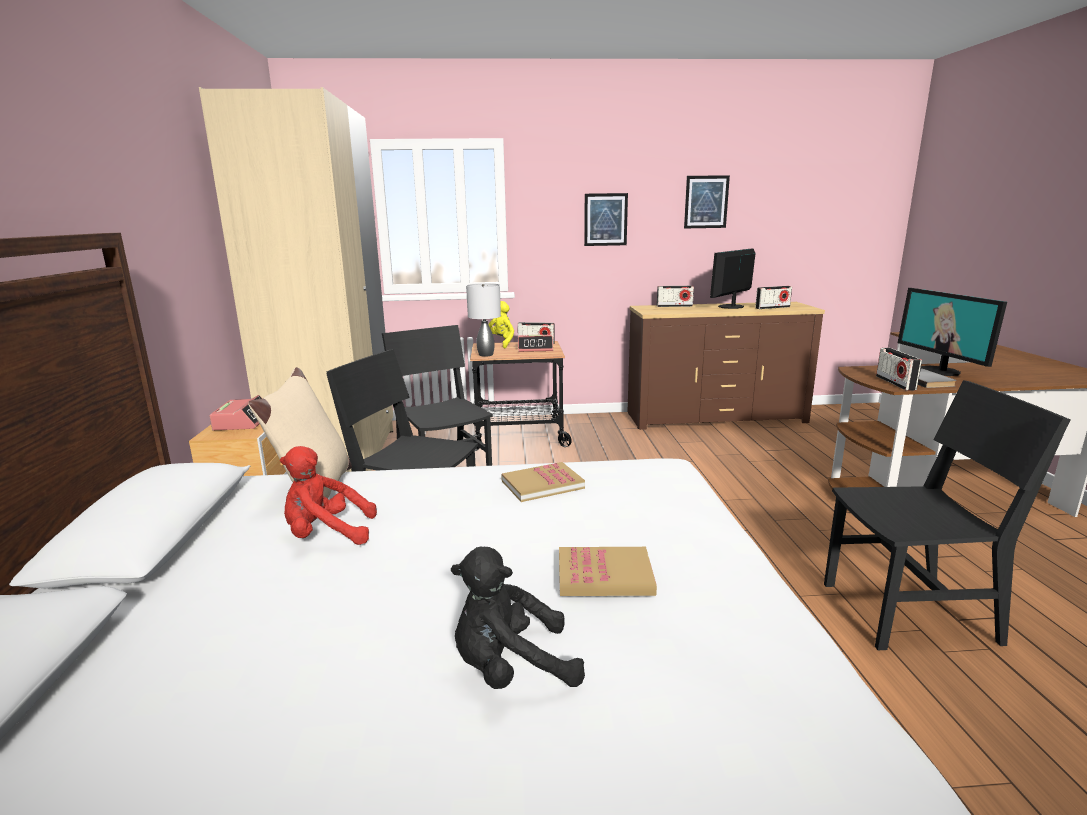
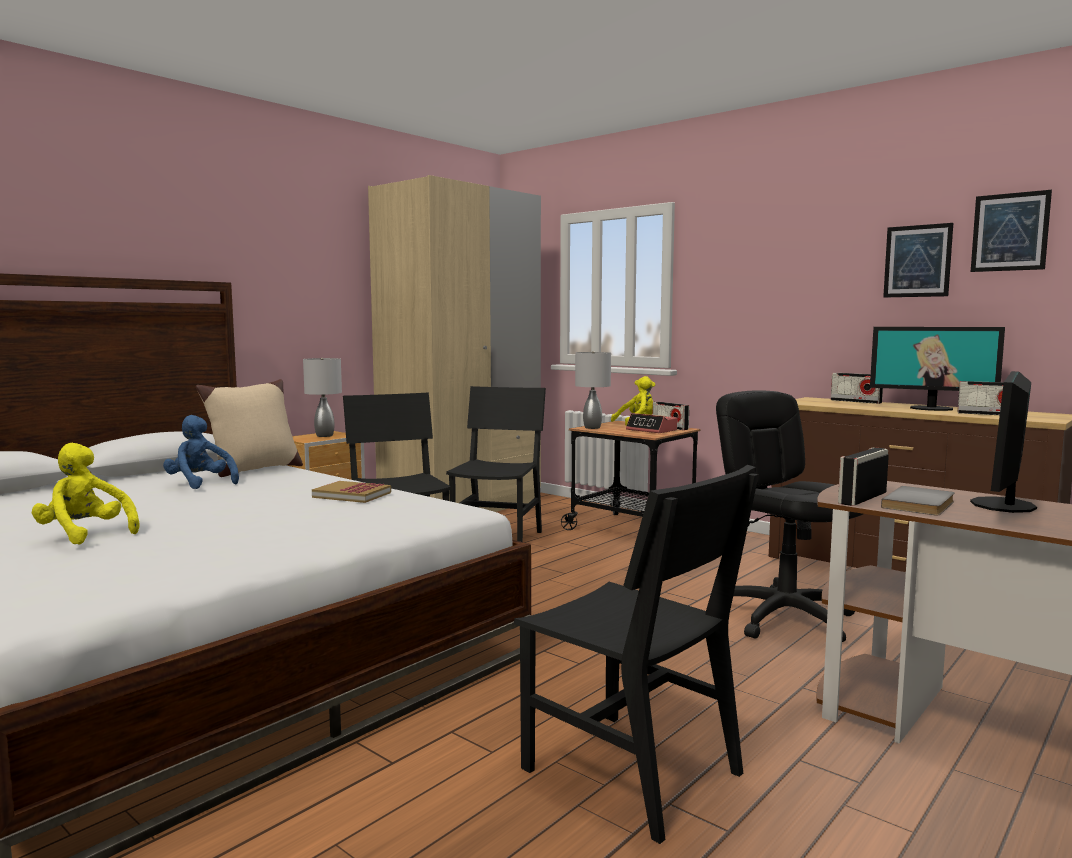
camera: 45 degrees right, 10 degrees down
(243, 421) = (324, 435): alarm clock -> grey table lamp
(326, 535) = (200, 484): red plush toy -> blue plush toy
(511, 668) = (85, 535): black plush toy -> yellow plush toy
(604, 575) = (224, 529): book -> none
(605, 219) = (779, 287): picture -> picture (1010, 232)
(731, 306) = (931, 408): monitor -> monitor turned 150 degrees counterclockwise
(736, 470) = (785, 618): none -> black office chair

